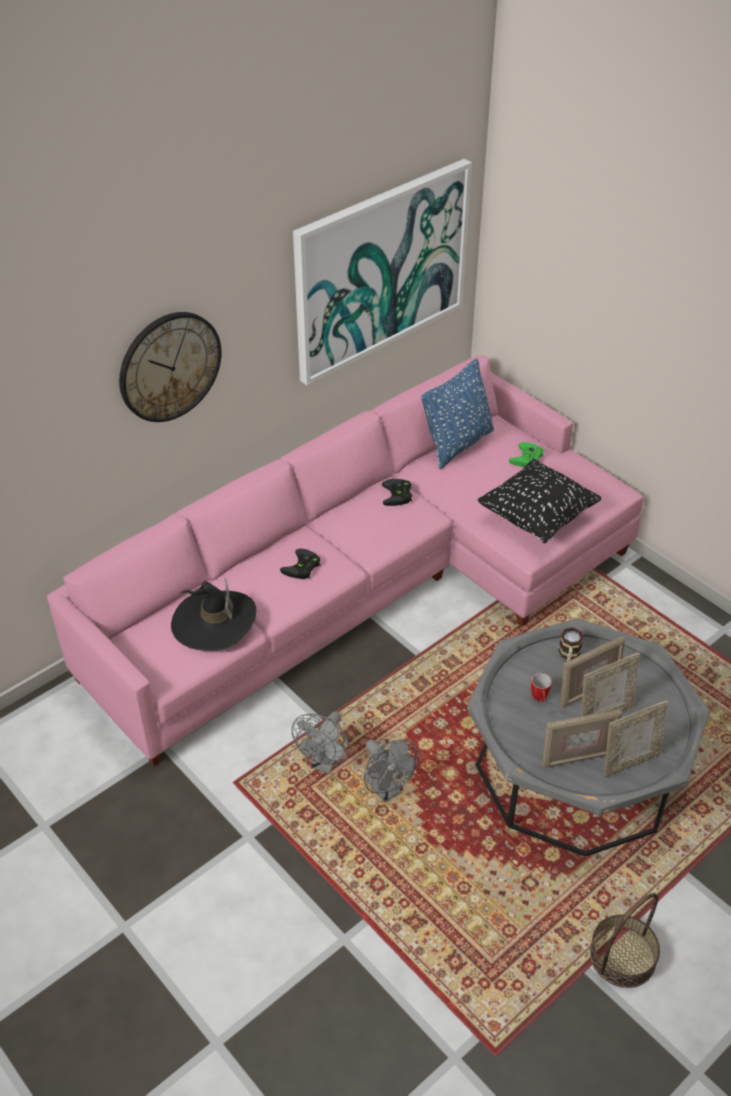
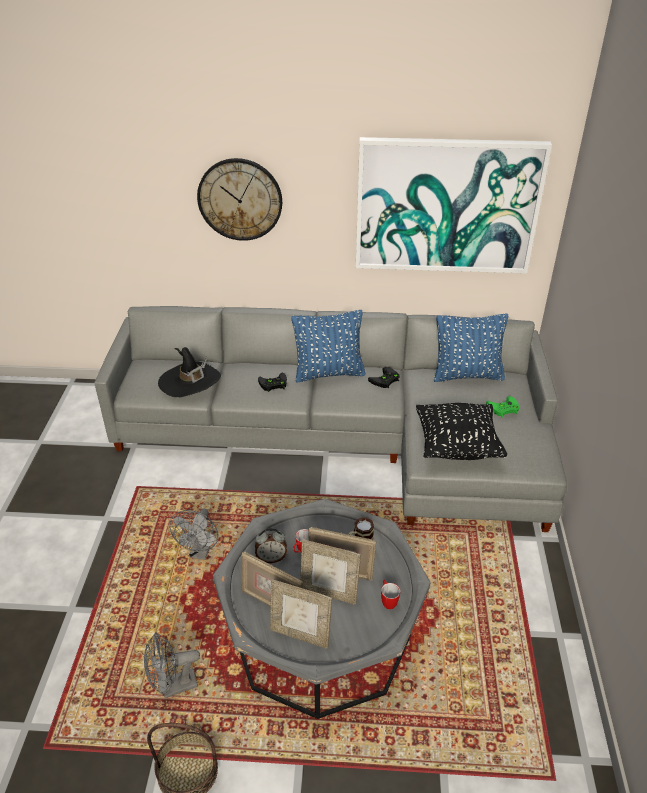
camera: 45 degrees right, 5 degrees down
(325, 763) = (191, 513): grey fan -> grey fan (173, 687)
(336, 521) = (329, 373): none -> blue pillow
(370, 582) = (349, 437): pink sofa -> grey sofa
(525, 724) = (271, 558): none -> alarm clock
(650, 685) = (387, 601): none -> mug

